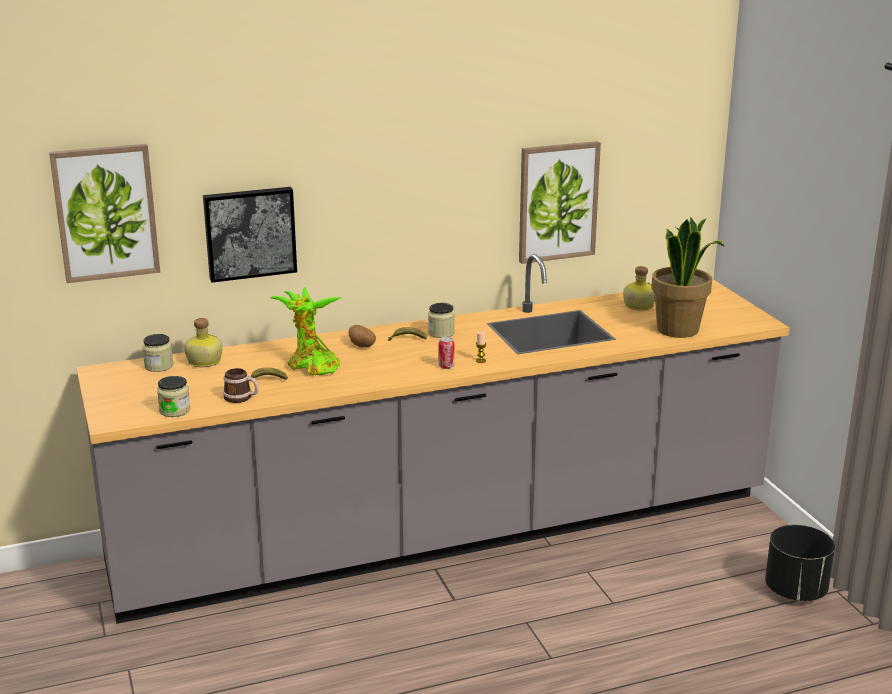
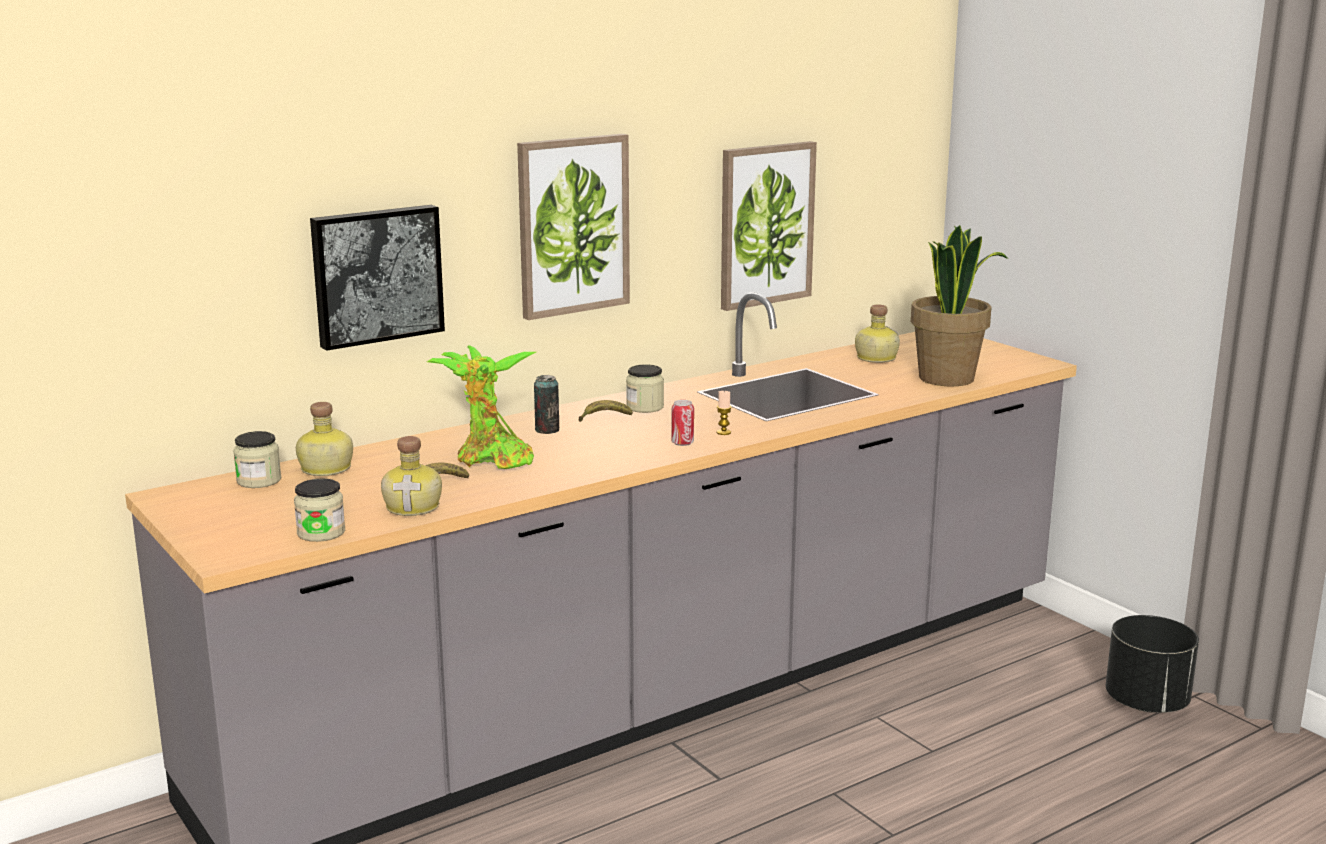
camera: 15 degrees left, 5 degrees down
(106, 212) = (167, 246): picture -> picture (572, 225)
(241, 398) = (414, 507): mug -> bottle
(362, 346) = (547, 430): potato -> can

